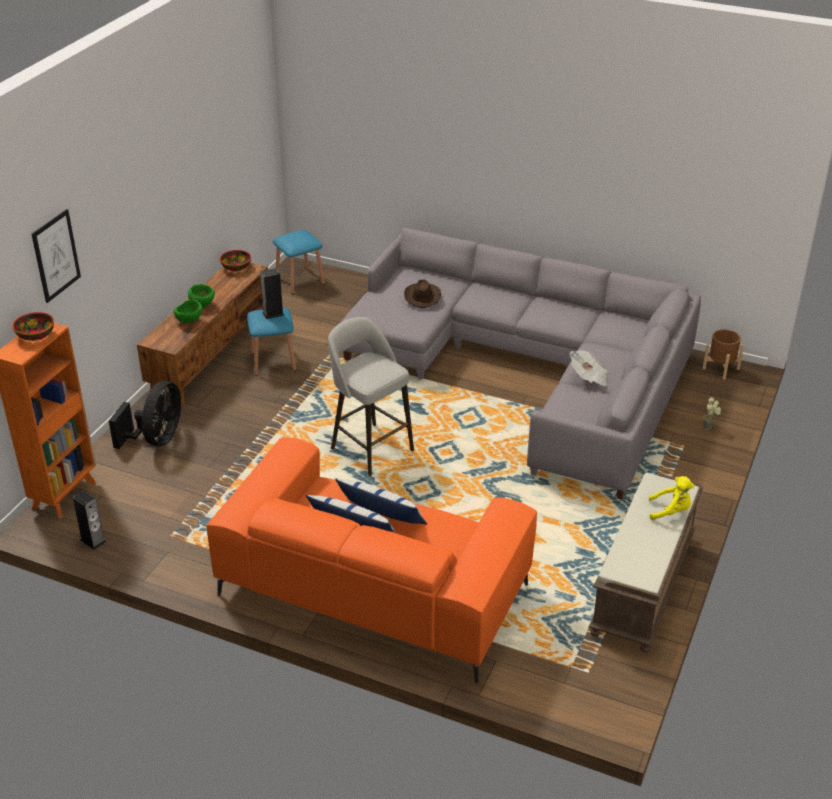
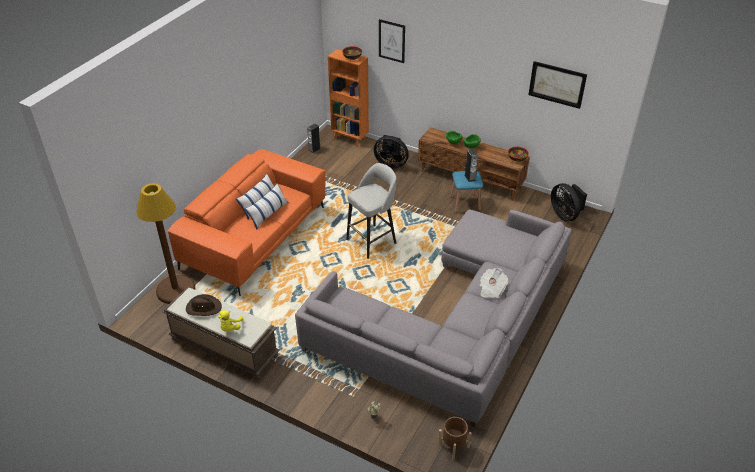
camera: 95 degrees right, 5 degrees up
(227, 129) = (557, 84): none -> picture
(300, 280) = (565, 215): blue stool -> black fan
(422, 296) = (495, 243): brown hat -> brown hat (203, 307)
(531, 674) = (176, 290): none -> brown floor lamp
(588, 377) = (389, 317): newspaper -> newspaper (491, 289)

